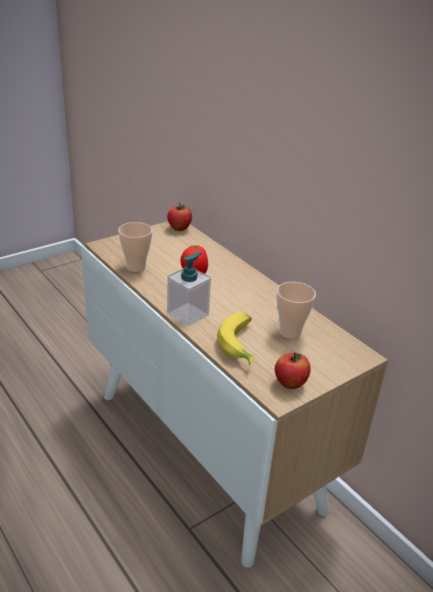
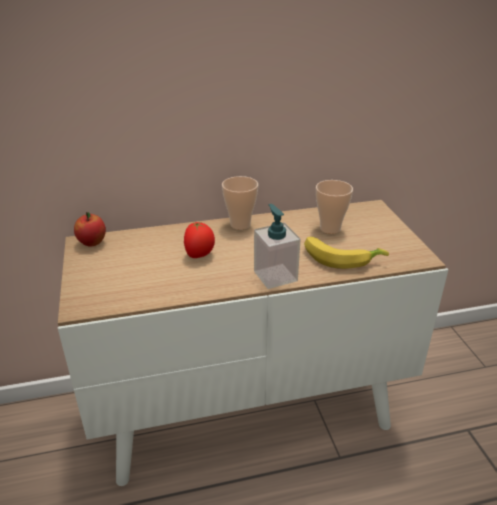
camera: 65 degrees left, 0 degrees up
(136, 267) = (156, 291): cup -> cup (240, 224)
(290, 383) = (403, 248): apple -> none

